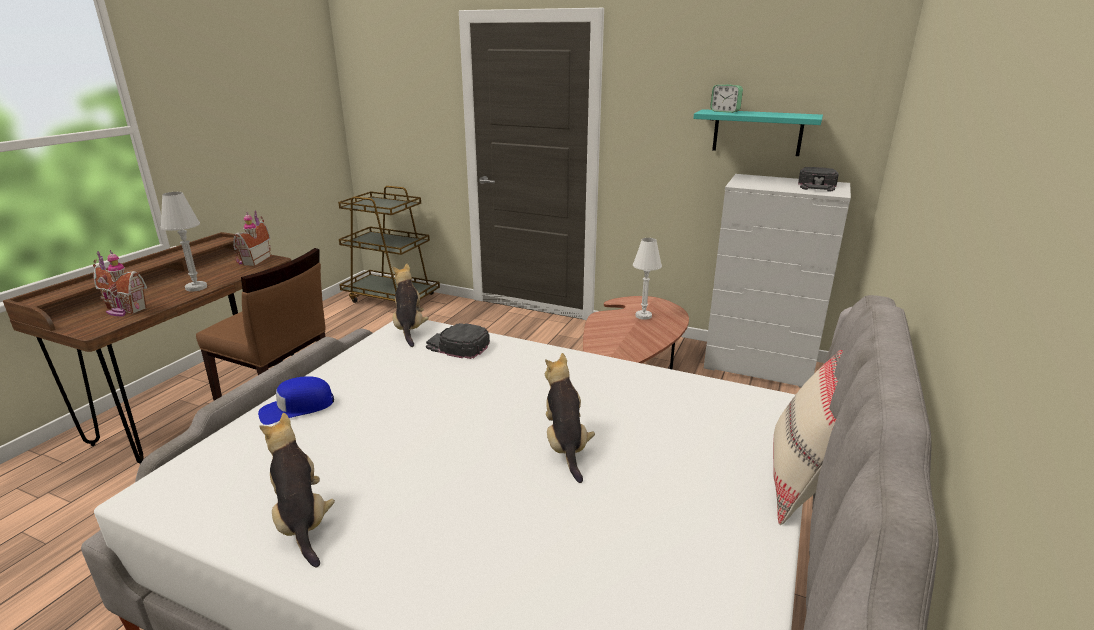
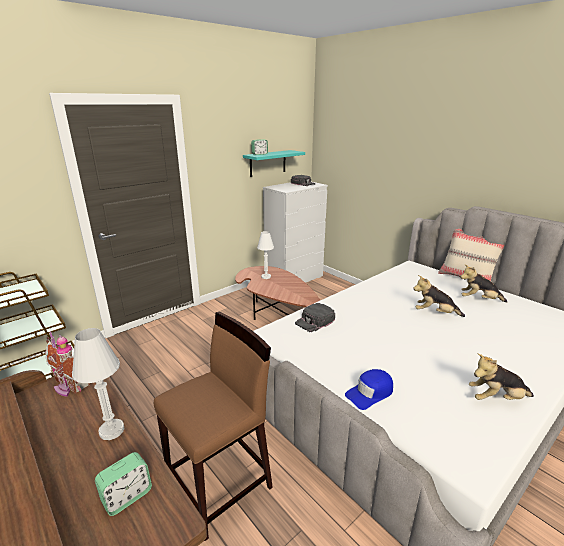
camera: 65 degrees left, 0 degrees up
(124, 310) = (127, 496): toy house -> alarm clock
(297, 408) = (370, 393): blue cap -> blue cap turned 60 degrees clockwise
(409, 328) = (275, 333): plush toy -> plush toy (479, 299)

